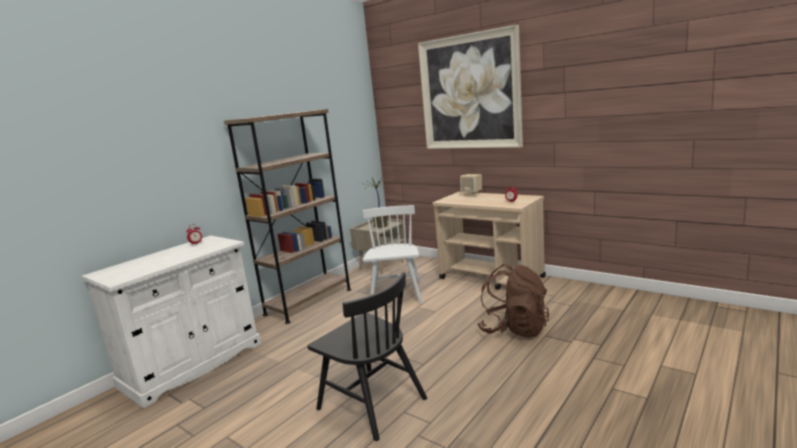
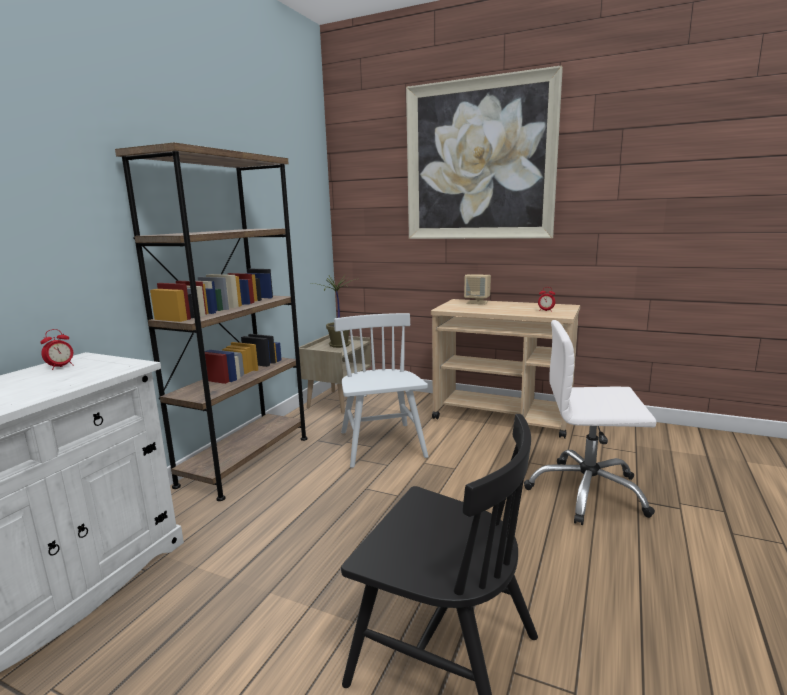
camera: 15 degrees left, 0 degrees up
(514, 329) = (587, 492): brown backpack -> white office chair

